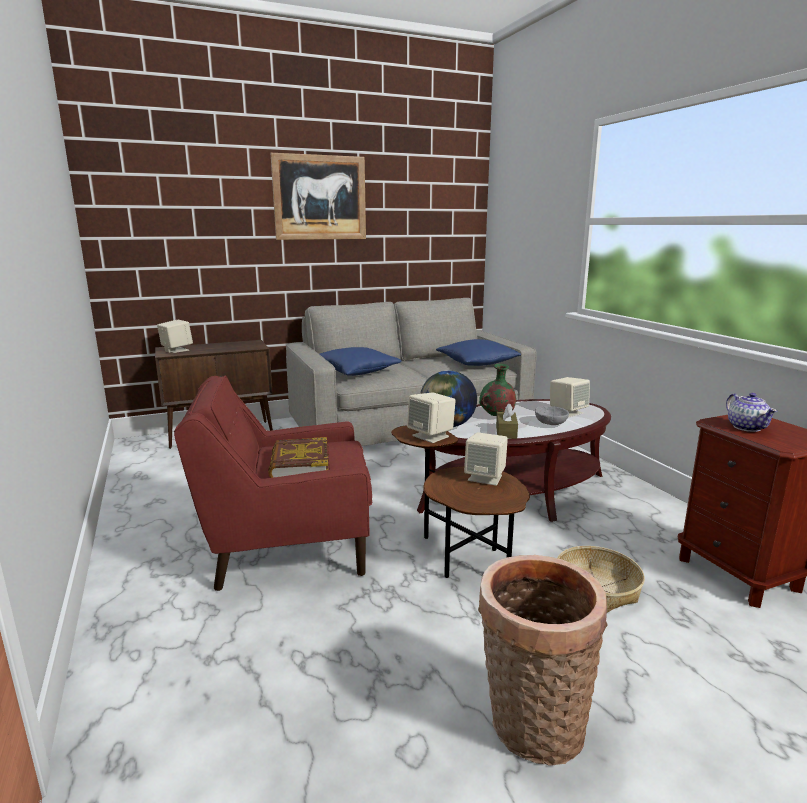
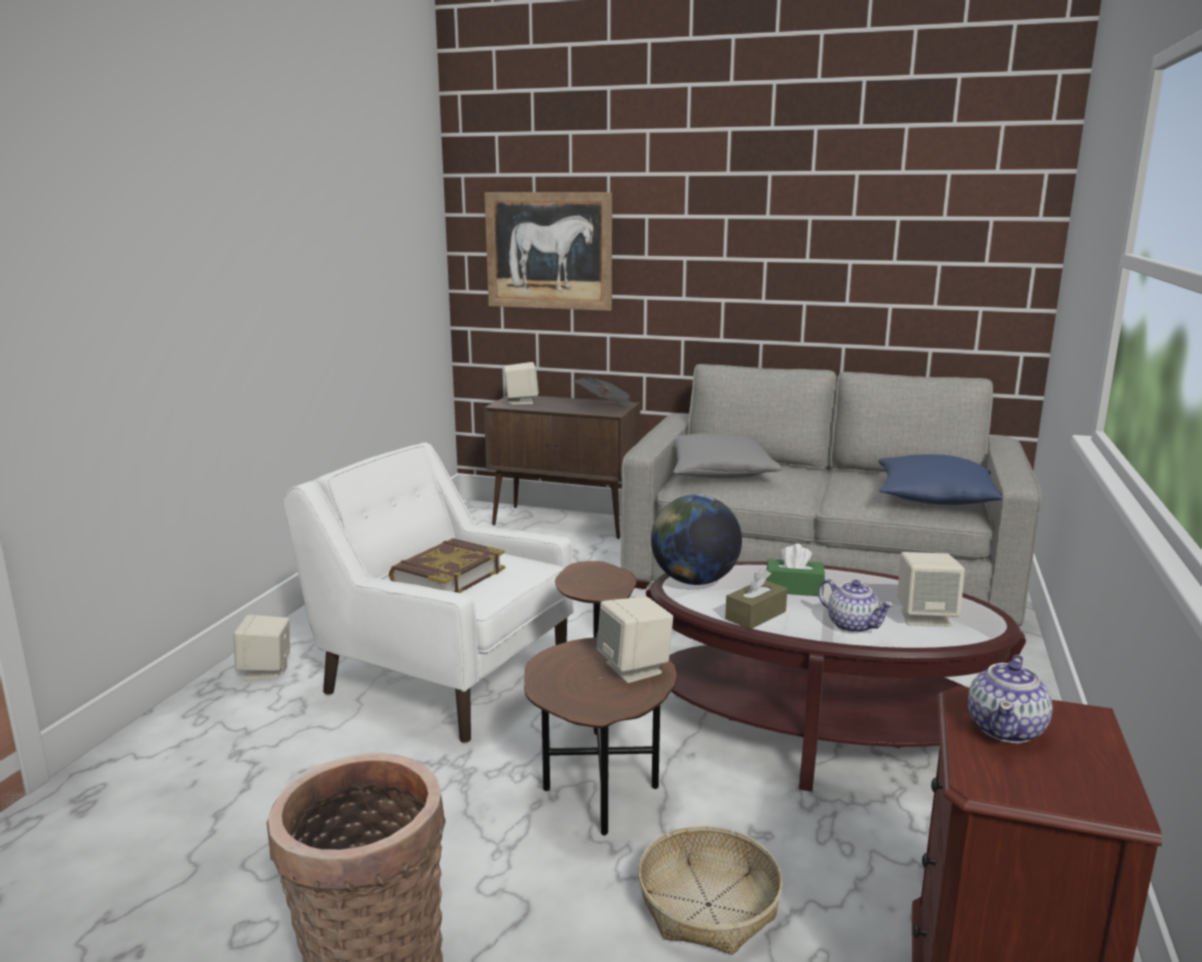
camera: 40 degrees right, 0 degrees up
(245, 344) = (605, 407): none -> newspaper
(287, 546) = (444, 676): red armchair -> white armchair
(320, 198) = (745, 201): picture -> picture (548, 251)
(355, 372) = (720, 473): blue pillow -> grey pillow
(431, 436) = (599, 585): beige speaker -> beige speaker (266, 671)
(496, 416) = (794, 588): green vase -> green tissue box
(550, 424) = (853, 625): grey bowl -> teapot

